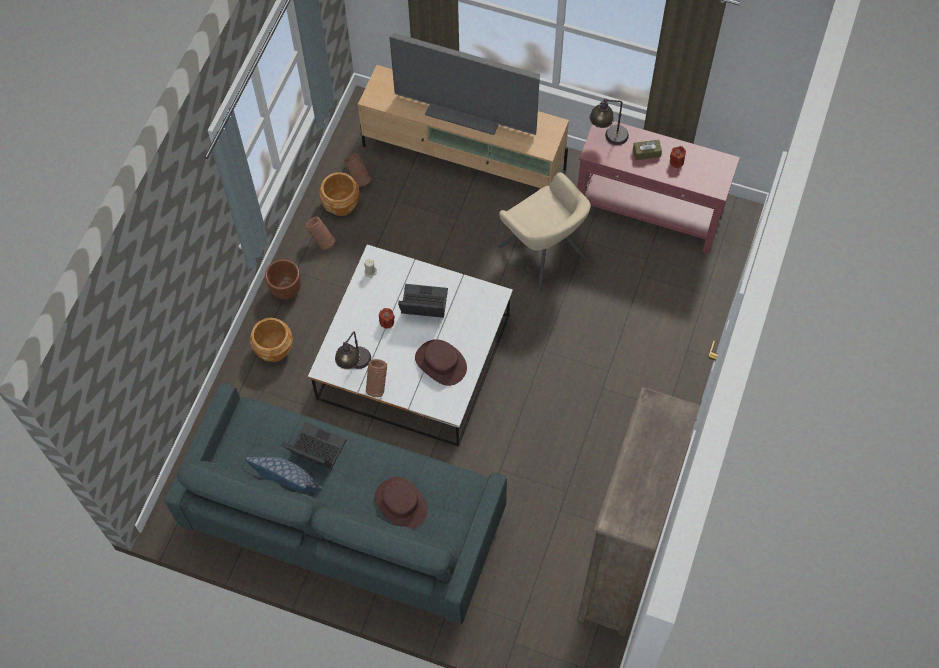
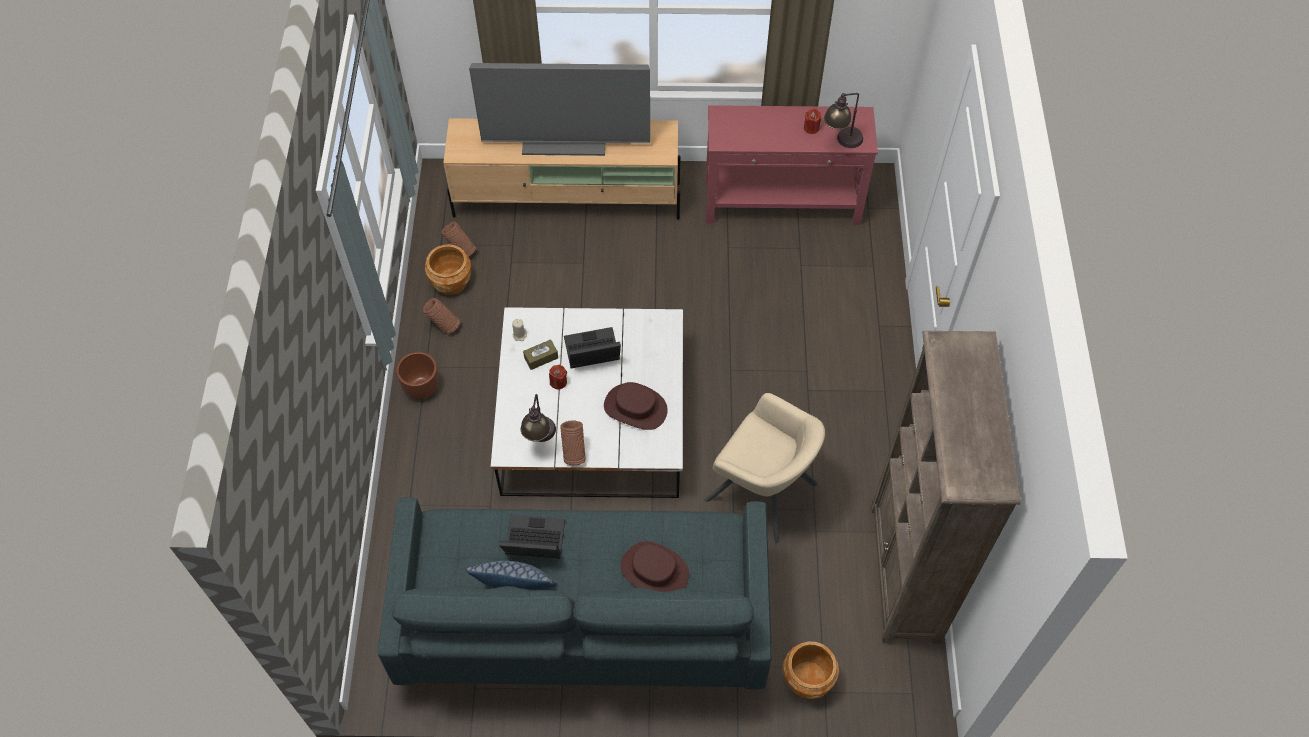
camera: 20 degrees left, 5 degrees down
(274, 349) = (431, 456): brown planter -> brown planter (807, 679)
(543, 253) = (689, 272): beige armchair -> beige armchair (762, 492)
(607, 137) = (730, 122): table lamp -> table lamp (841, 142)
(646, 153) = (776, 127): brown tissue box -> brown tissue box (541, 358)

